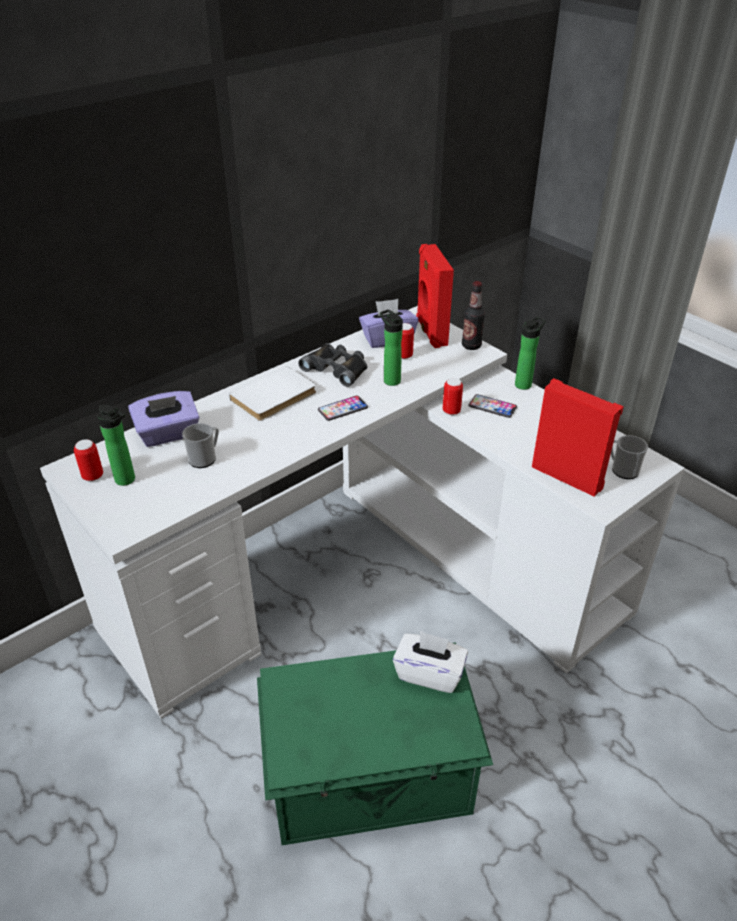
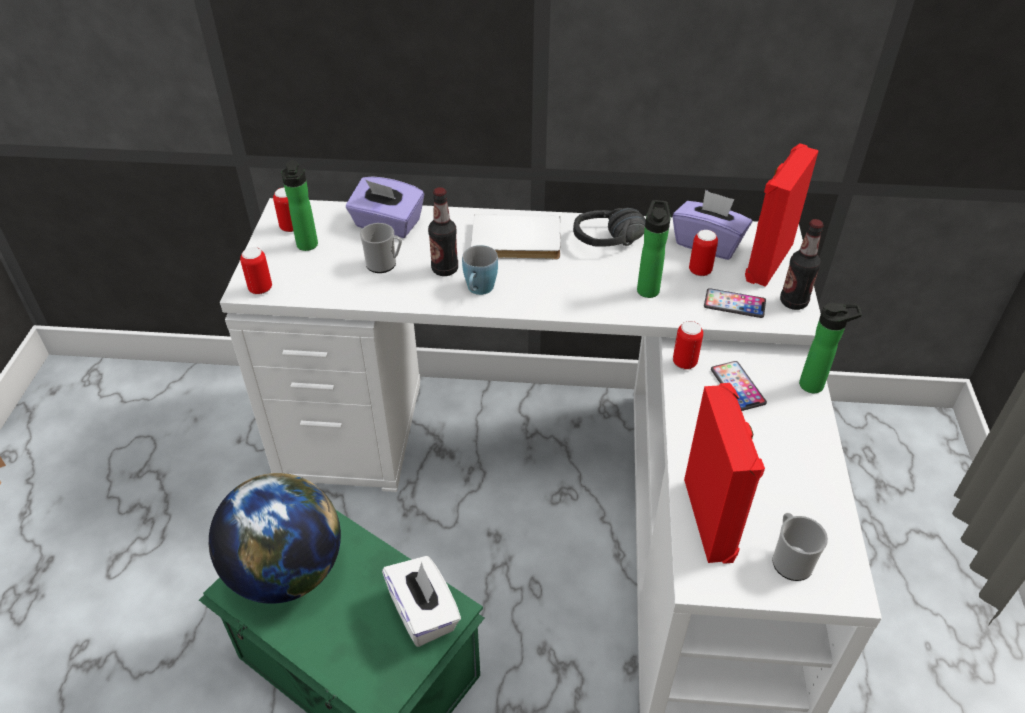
camera: 45 degrees right, 5 degrees up
(133, 527) = (260, 289): none -> can
(252, 438) = (445, 269): none -> bottle
(294, 437) = (479, 290): none -> blue mug
(313, 725) = (287, 572): none -> globe
(337, 368) = (611, 246): black binoculars -> black headphones
(343, 409) = (559, 290): phone -> phone (734, 304)

